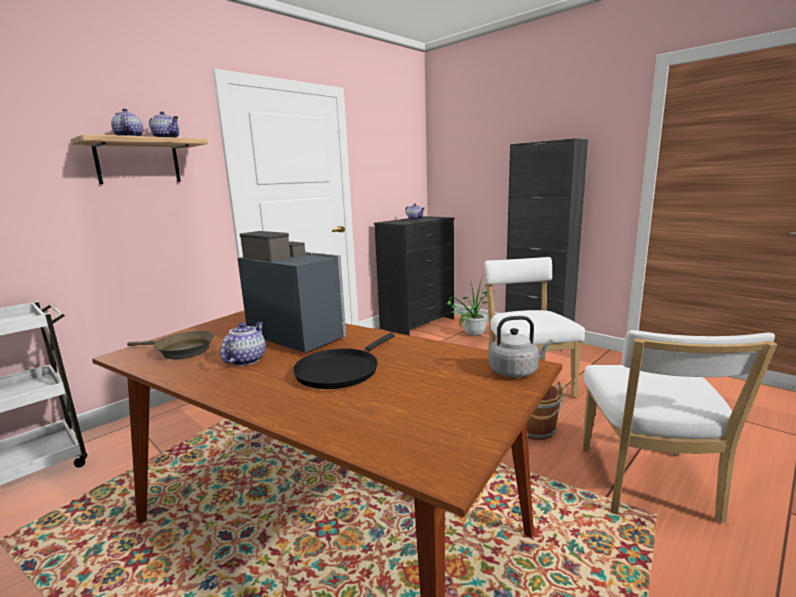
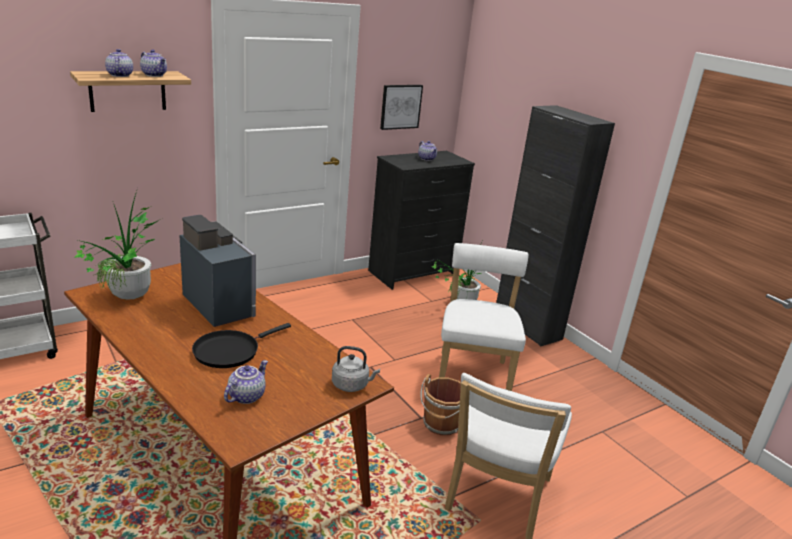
camera: 10 degrees right, 10 degrees up
(181, 351) = (128, 300): brown frying pan -> potted plant
(245, 360) = (169, 322): teapot -> teapot (246, 396)
(385, 179) = (400, 106): none -> picture

